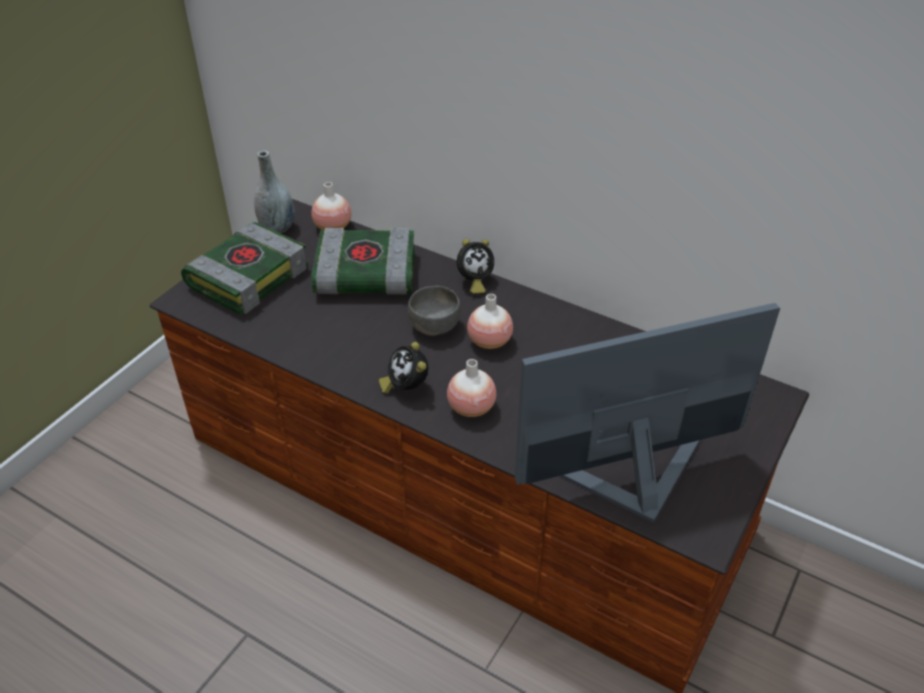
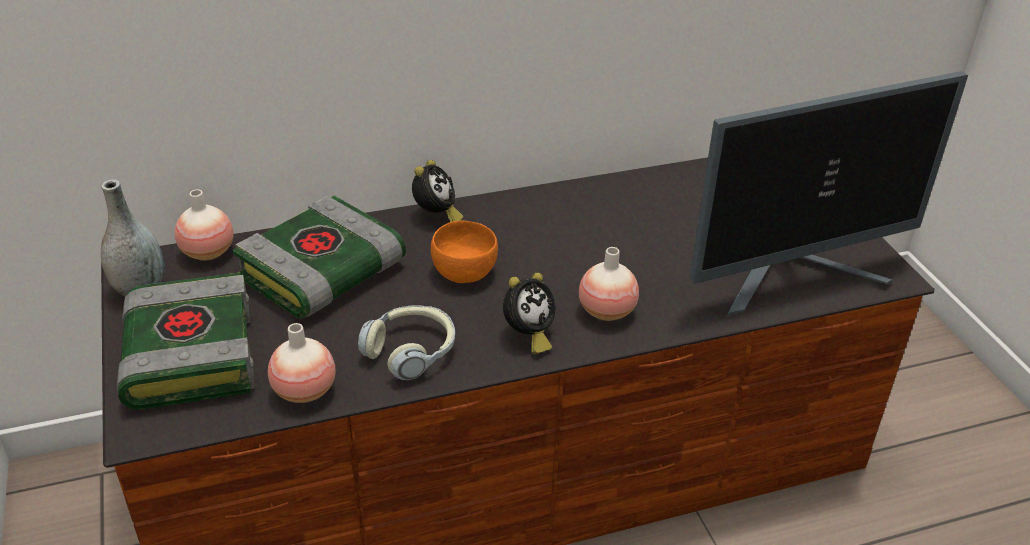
camera: 50 degrees left, 5 degrees down
(338, 349) = (411, 351): none -> headphones
(406, 387) = (528, 336): alarm clock -> alarm clock turned 60 degrees counterclockwise
(435, 325) = (464, 271): grey bowl -> orange bowl
(489, 341) = (531, 252): vase -> vase (304, 391)
(631, 481) = (796, 276): monitor -> monitor turned 135 degrees counterclockwise

